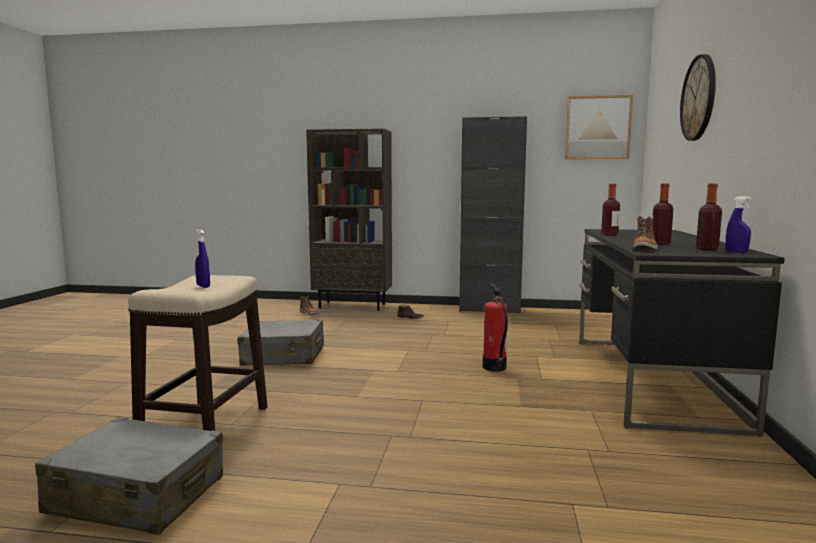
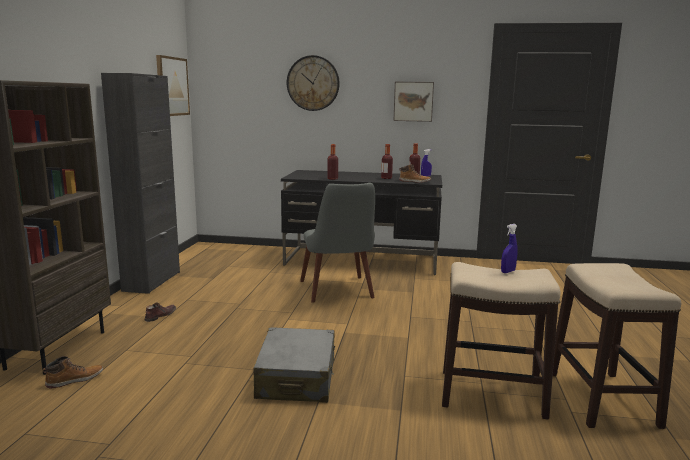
camera: 90 degrees left, 5 degrees up
(138, 495) = (602, 399): grey suitcase -> stool
(494, 367) = (339, 293): fire extinguisher -> grey chair
(773, 101) = (413, 101): none -> picture

